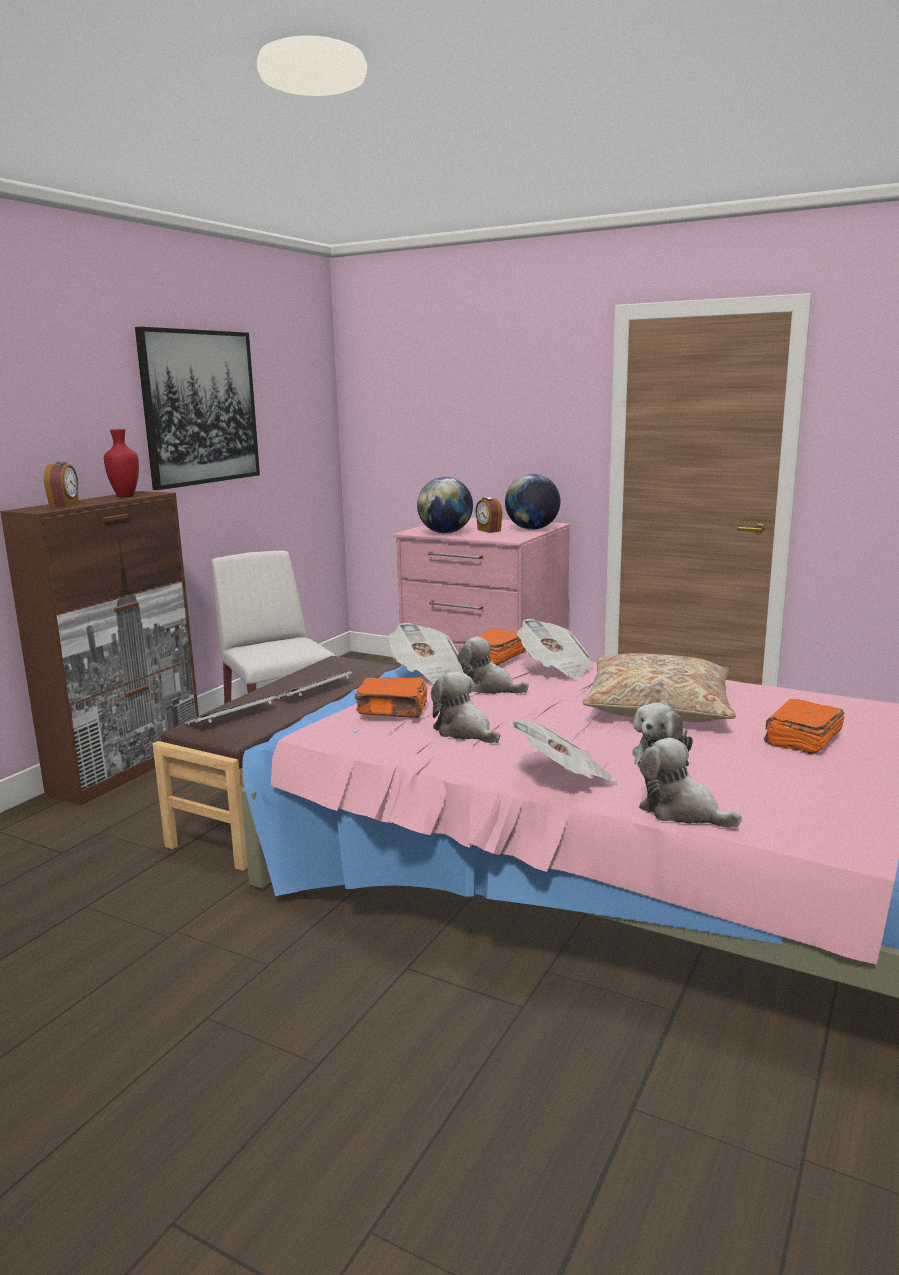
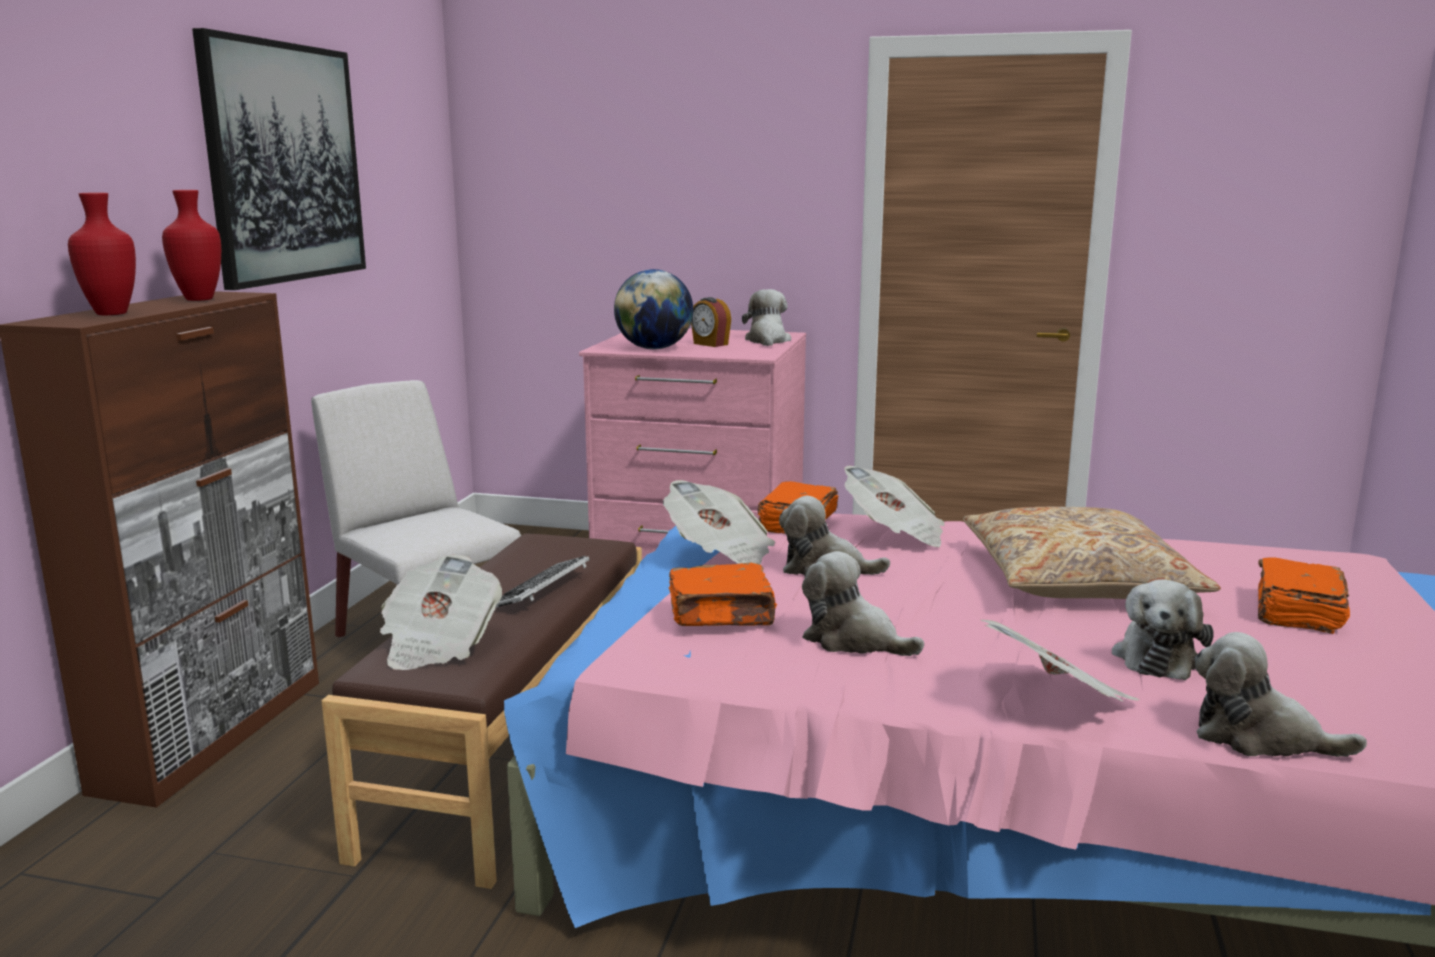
camera: 15 degrees left, 0 degrees up
(65, 505) = (110, 314): alarm clock -> red vase
(232, 717) = (438, 644): keyboard -> newspaper
(532, 529) = (767, 341): globe -> plush toy

